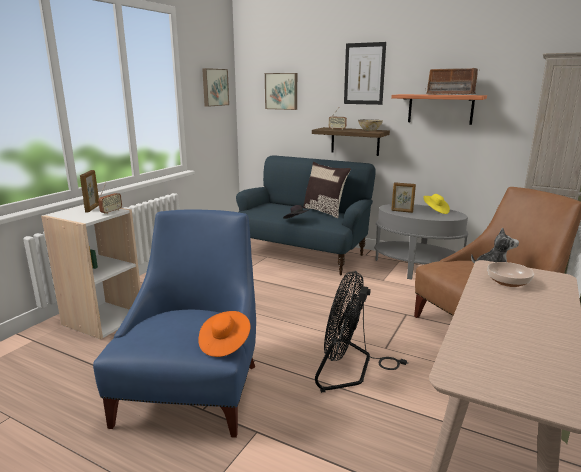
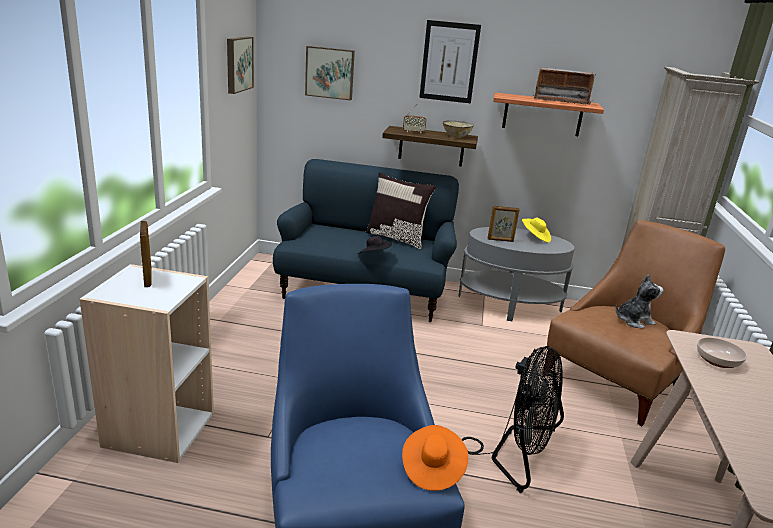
camera: 20 degrees left, 5 degrees up
(111, 212) = (184, 284): radio -> none
(352, 365) = (514, 452): black fan -> black fan turned 150 degrees counterclockwise

